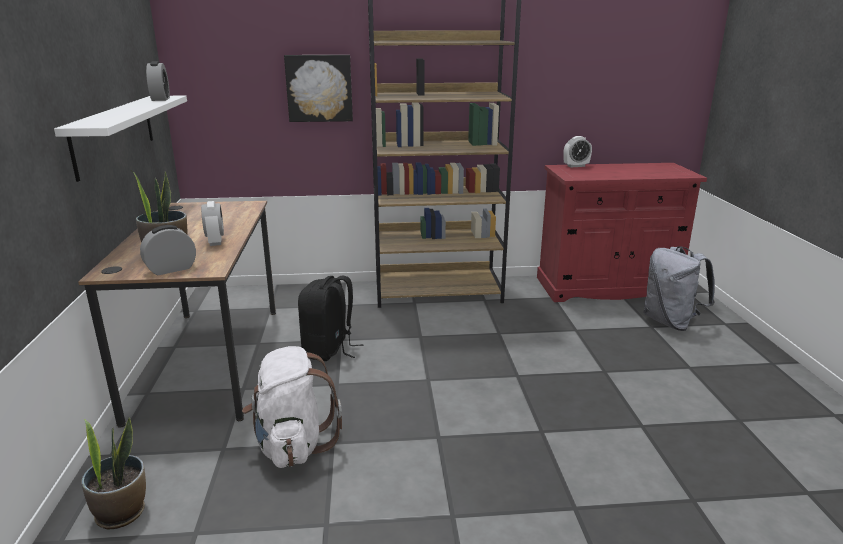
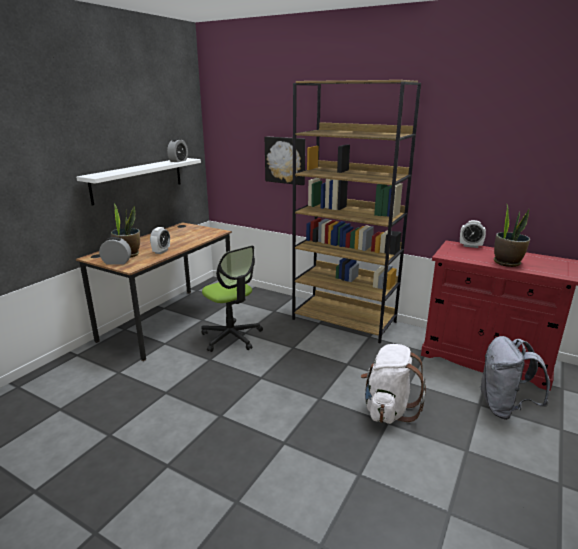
camera: 35 degrees right, 0 degrees up
(121, 513) = (49, 384): potted plant -> potted plant (507, 262)
(292, 445) = (147, 385): white backpack -> white backpack (388, 409)
(329, 350) = (231, 337): black backpack -> office chair

